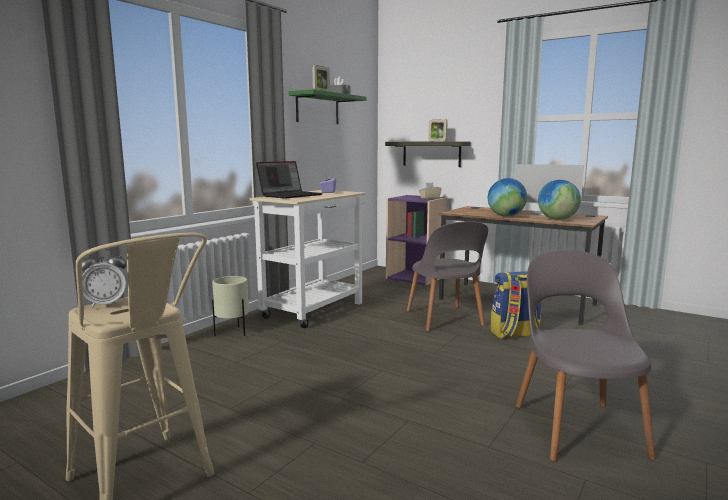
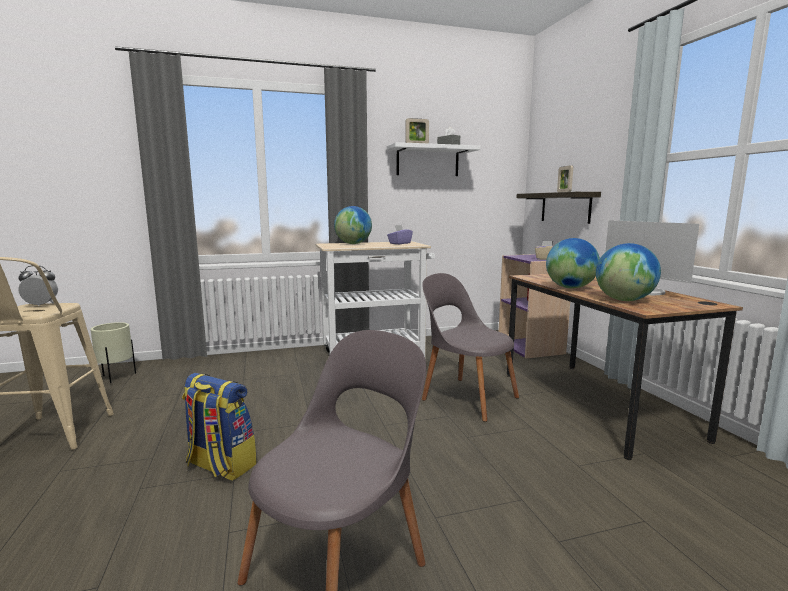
camera: 40 degrees right, 0 degrees up
(106, 304) = (41, 305): alarm clock -> alarm clock turned 150 degrees clockwise
(233, 333) = (286, 357): beige planter -> beige planter (117, 377)
(290, 195) = (353, 244): laptop -> globe
(317, 109) = (427, 161): green shelf -> white shelf
(445, 319) = (466, 397): grey chair -> grey chair turned 105 degrees clockwise
(515, 334) = (508, 438): backpack -> backpack (220, 466)

